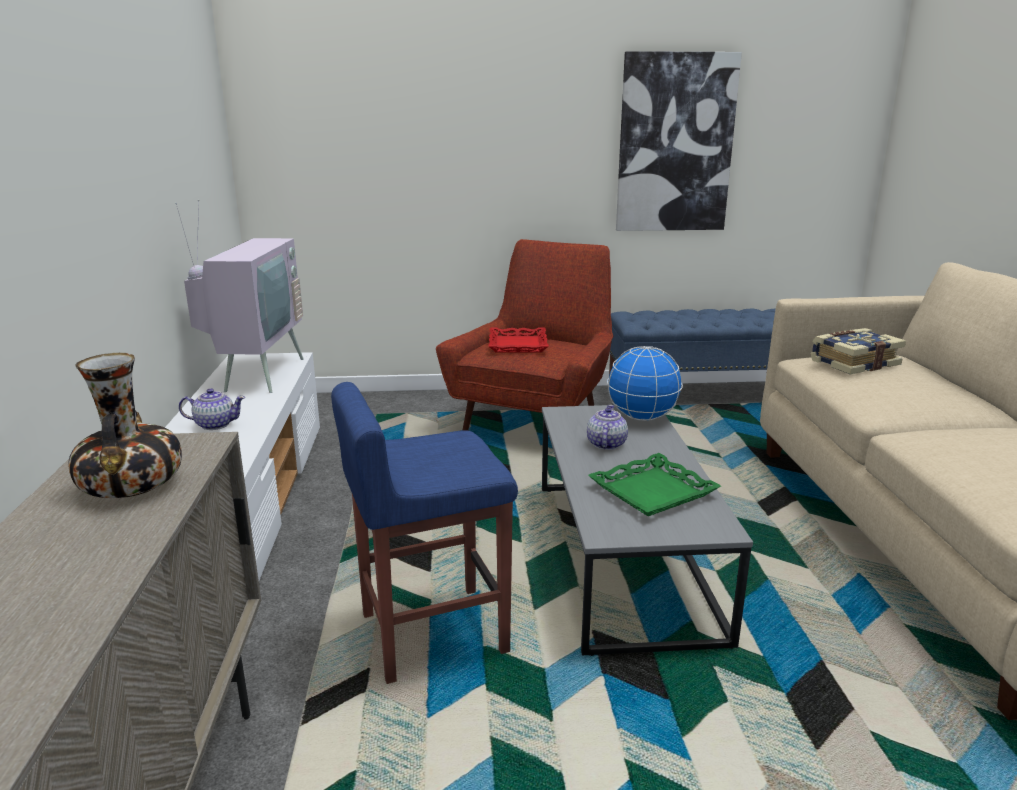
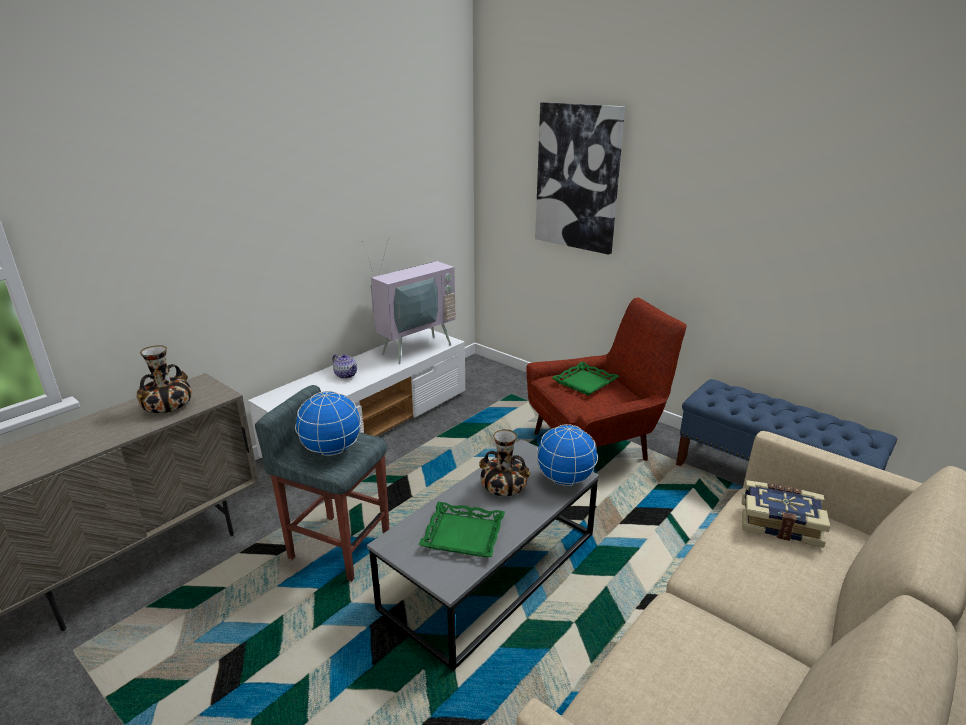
camera: 45 degrees right, 5 degrees up
(431, 634) = (339, 547): blue stool -> grey stool
(439, 459) = (331, 450): none -> globe
(518, 345) = (585, 383): red tray -> green tray
(605, 444) = (503, 487): teapot -> vase
(675, 144) = (797, 243): picture -> picture (578, 178)

